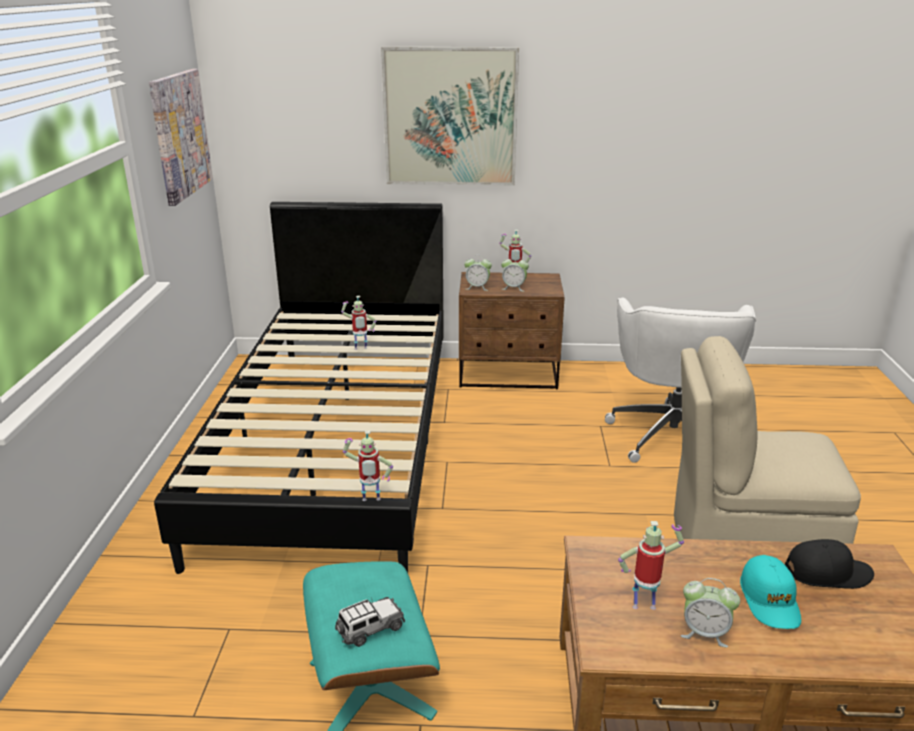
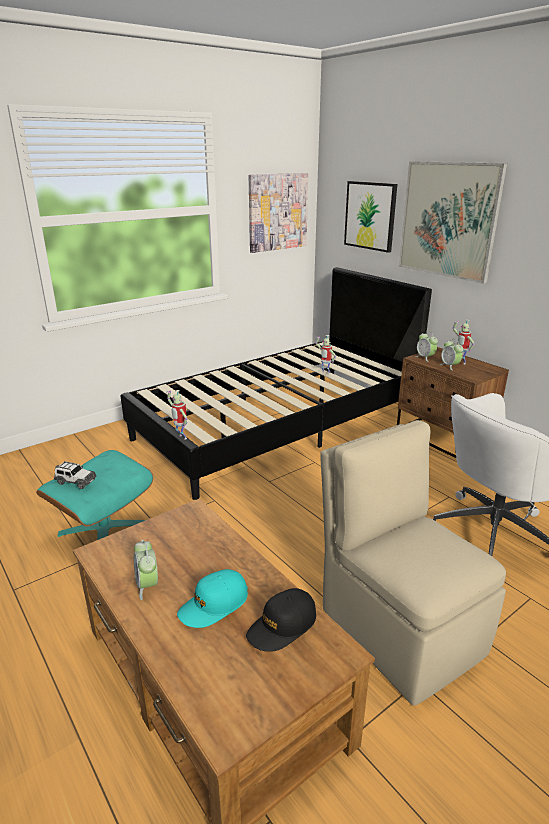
camera: 50 degrees right, 0 degrees up
(320, 122) = (370, 216): none -> picture
(644, 604) = (155, 551): toy robot -> none
(827, 573) = (282, 626): black cap -> black cap turned 90 degrees clockwise

